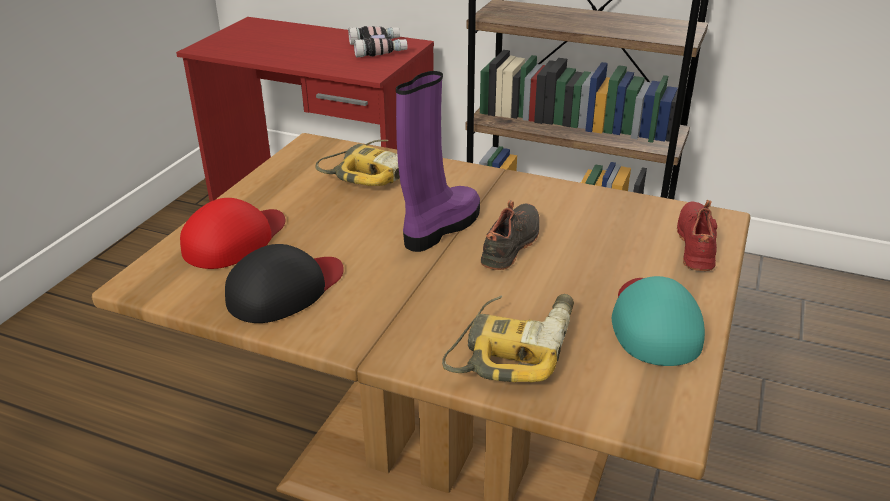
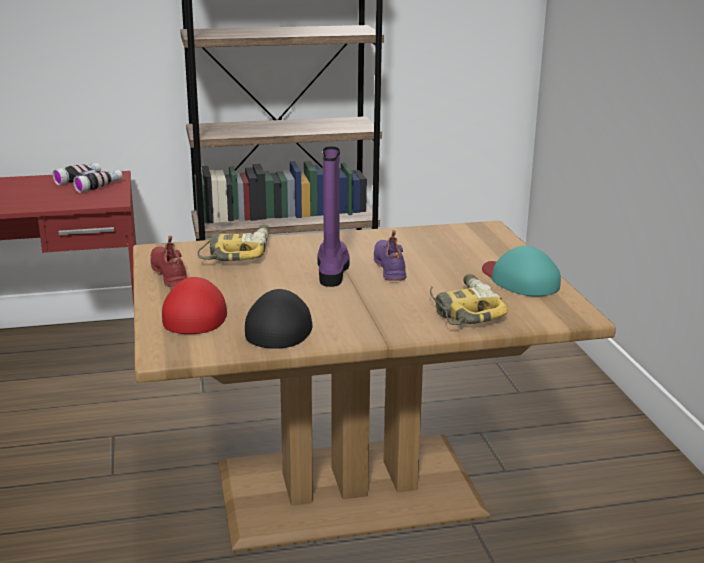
camera: 35 degrees left, 10 degrees down
(513, 245) = (391, 267): black shoe -> purple shoe
(698, 245) = (494, 241): red shoe -> red shoe (171, 274)

